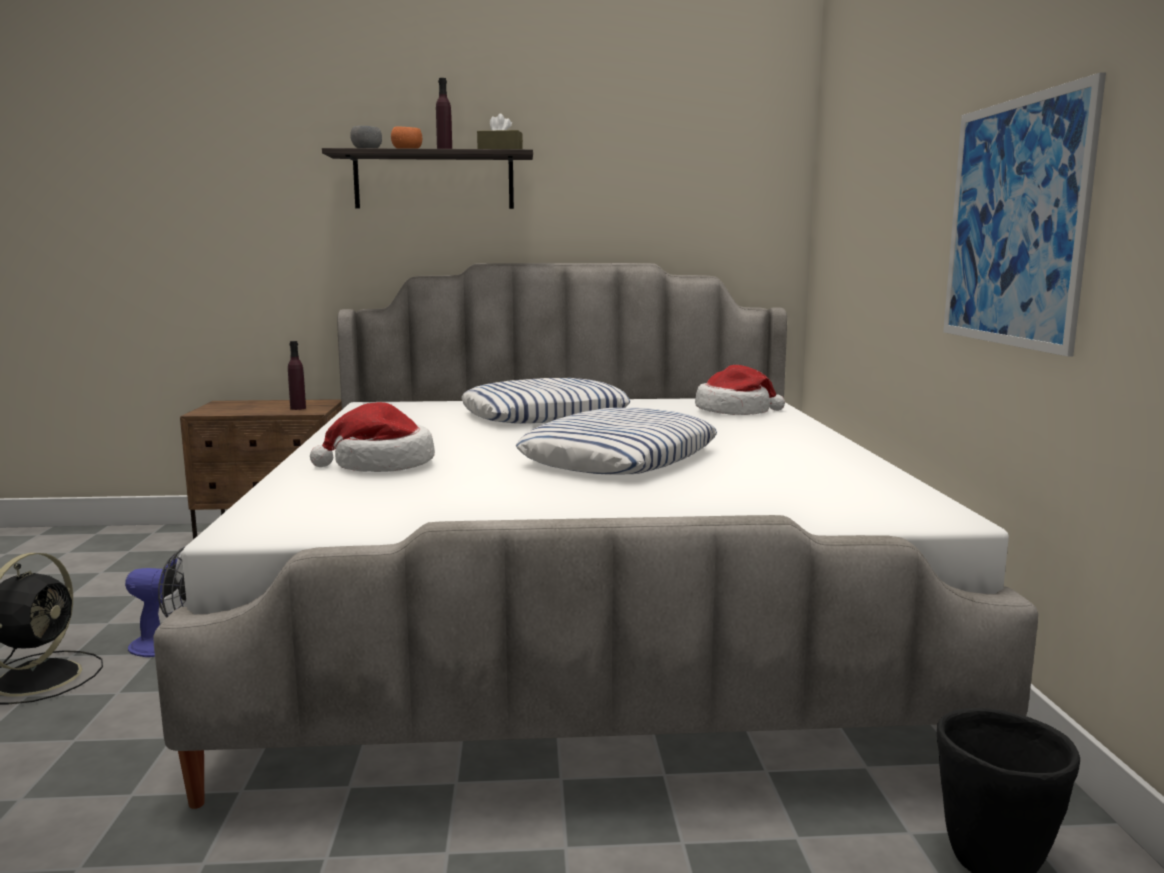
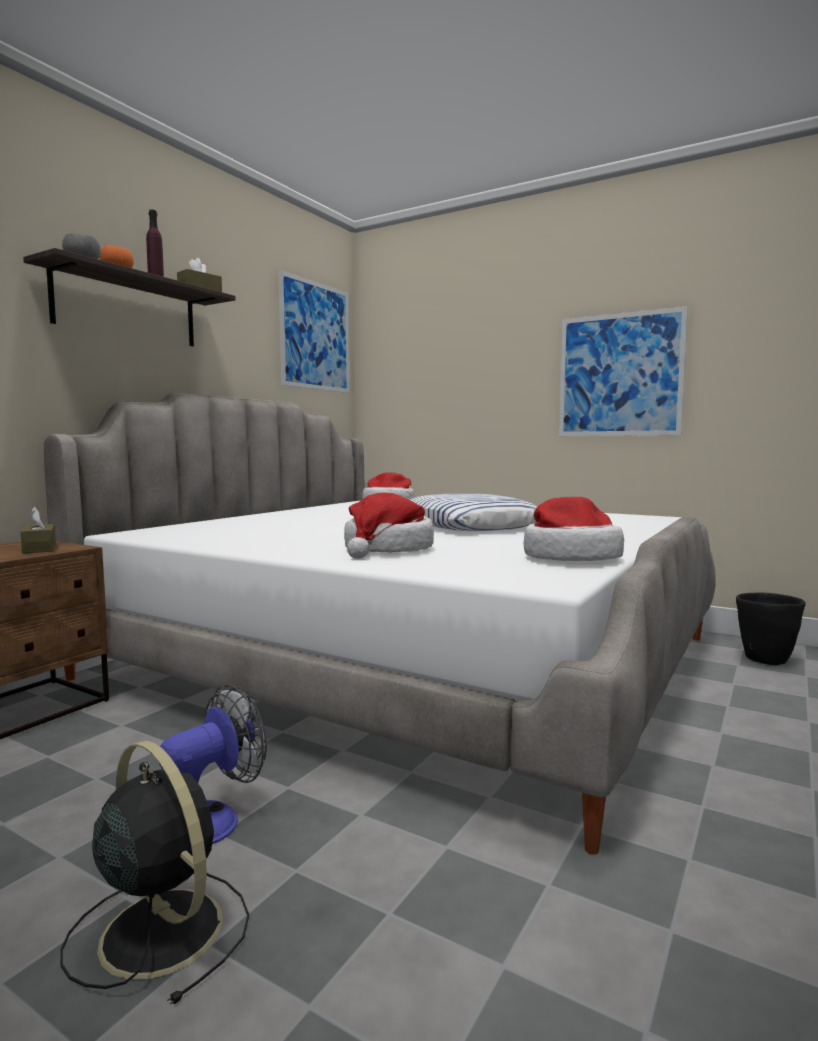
camera: 55 degrees left, 5 degrees down
(298, 408) = (39, 548): purple bottle -> brown tissue box
(417, 519) = (570, 558): none -> hat
(545, 414) = (302, 519): pillow -> none
(722, 168) = (315, 336): none -> picture

